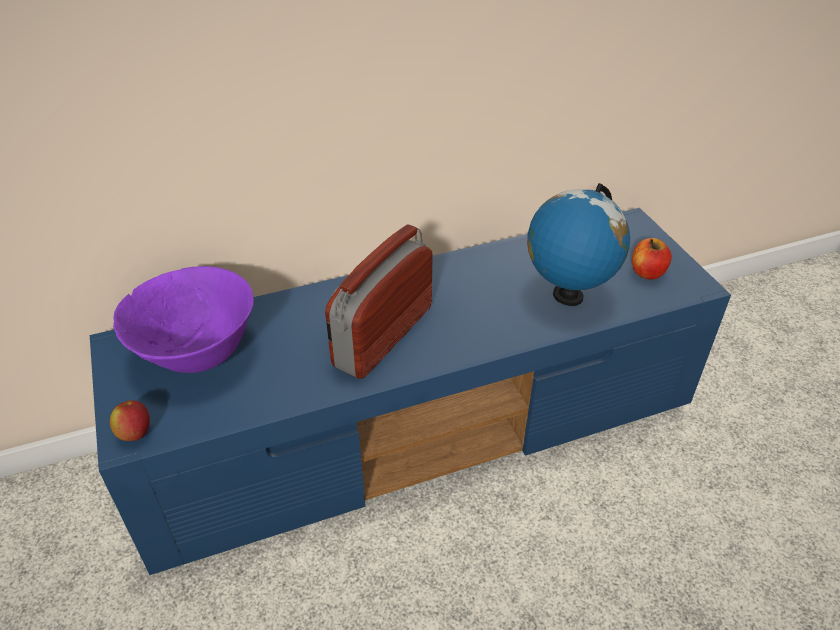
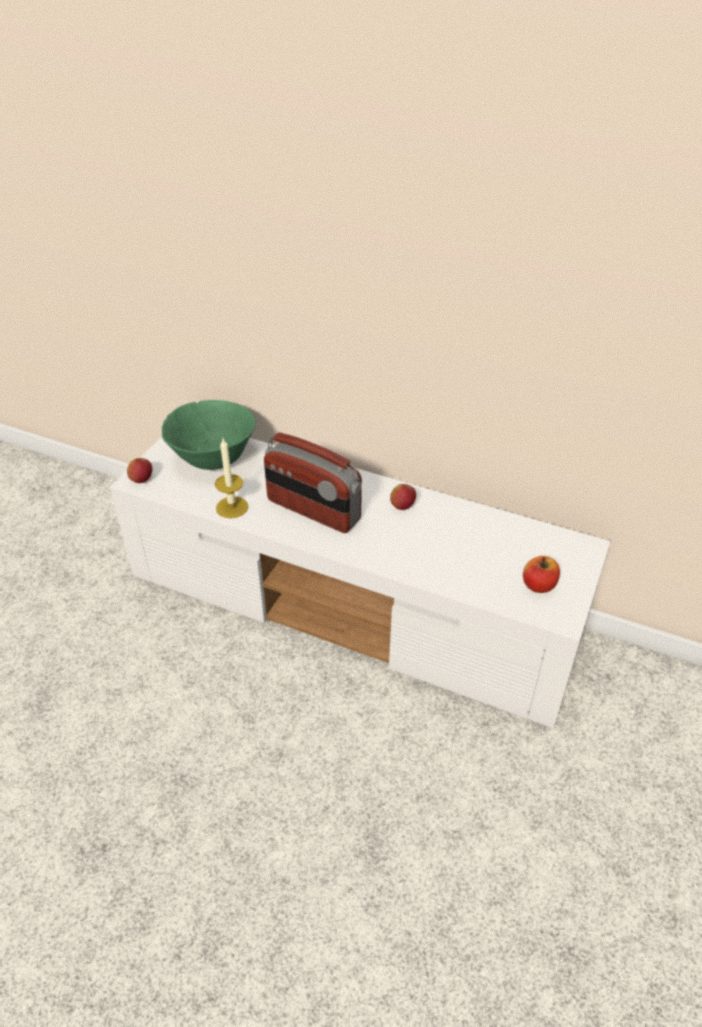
camera: 45 degrees right, 0 degrees up
(198, 354) = (213, 459): purple bowl -> green bowl
(293, 389) = (232, 507): none -> candle
(382, 335) = (313, 510): radio -> radio turned 135 degrees counterclockwise
(422, 427) = (354, 607): blue tv stand -> white tv stand
(456, 278) = (402, 506): none -> apple
(567, 296) = (457, 562): globe -> none

